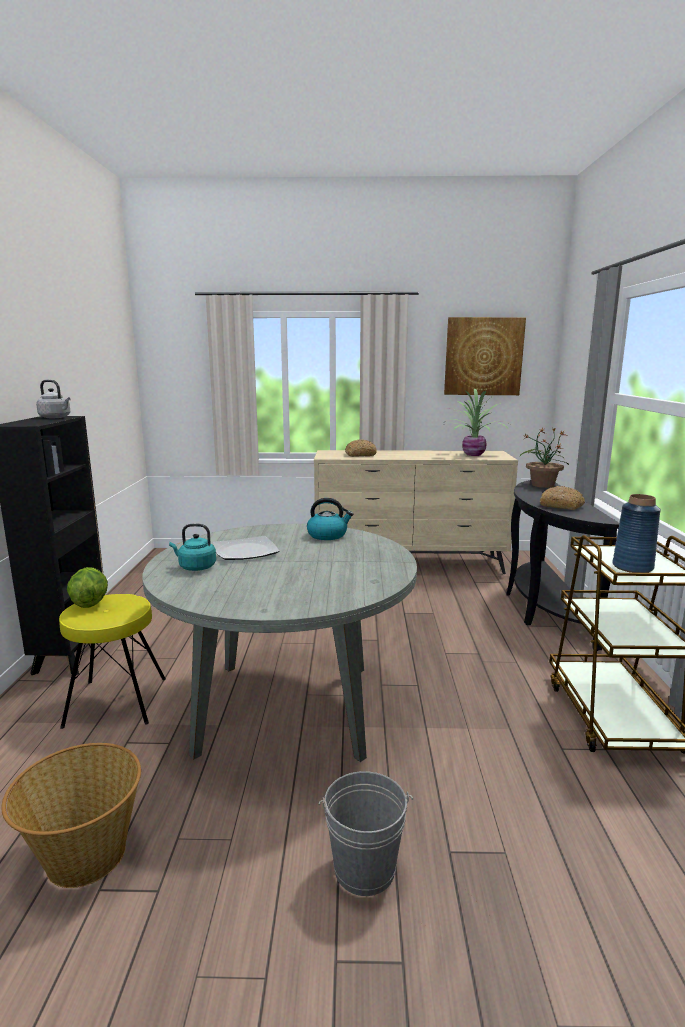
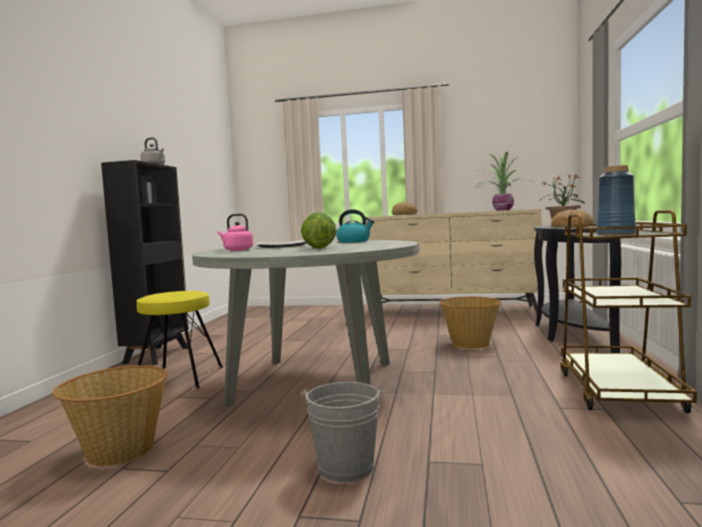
camera: 10 degrees right, 10 degrees down
(89, 603) = (162, 293): lettuce -> lettuce (319, 248)
(195, 567) = (237, 250): turquoise kettle -> pink kettle
(444, 630) = (470, 343): none -> basket
(483, 356) = (509, 132): picture -> none

